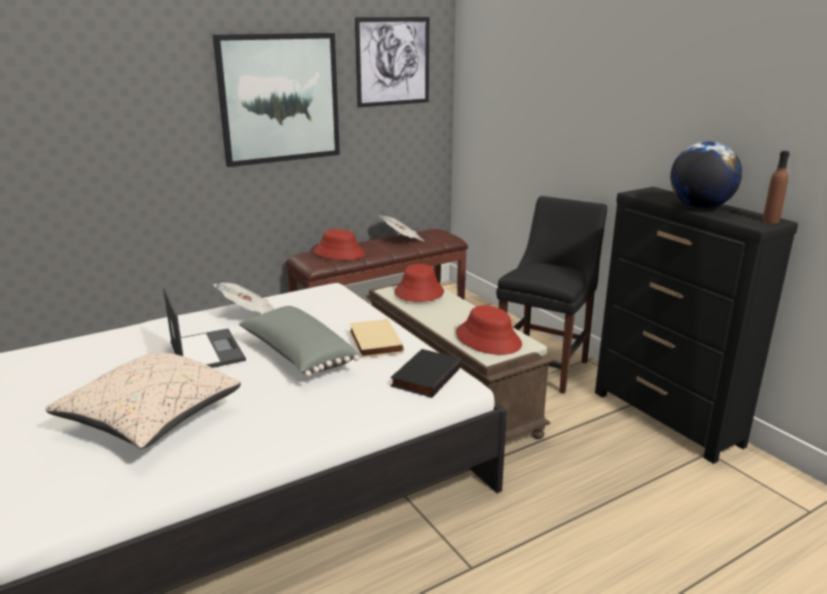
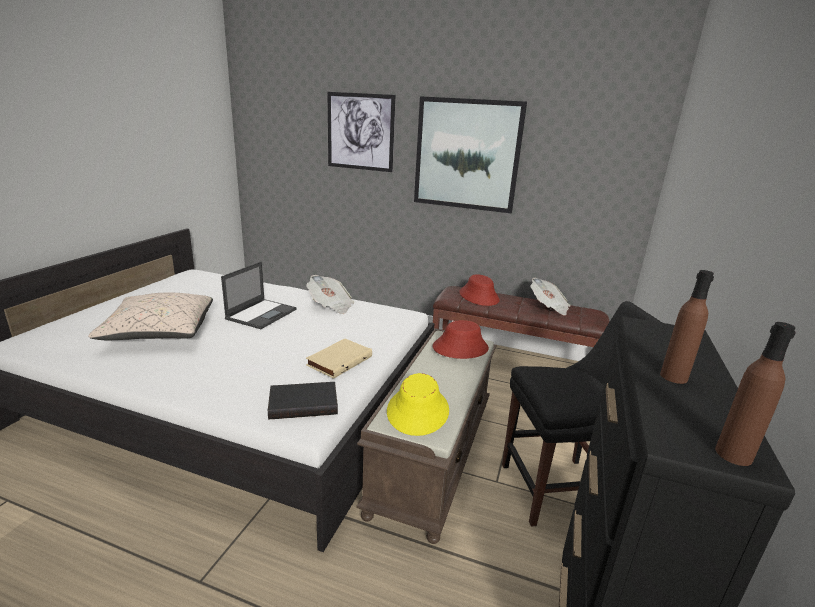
camera: 50 degrees right, 0 degrees up
(297, 356) = (285, 342): grey pillow -> none
(393, 61) = (589, 135): picture -> picture (360, 132)
(488, 339) = (418, 411): red hat -> yellow hat
(700, 207) = (673, 377): globe -> brown bottle

